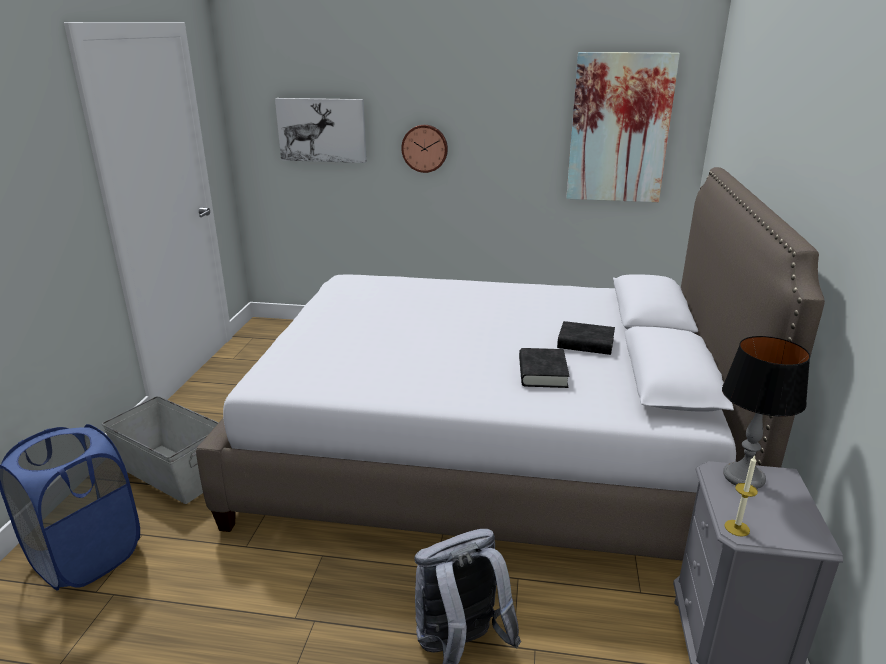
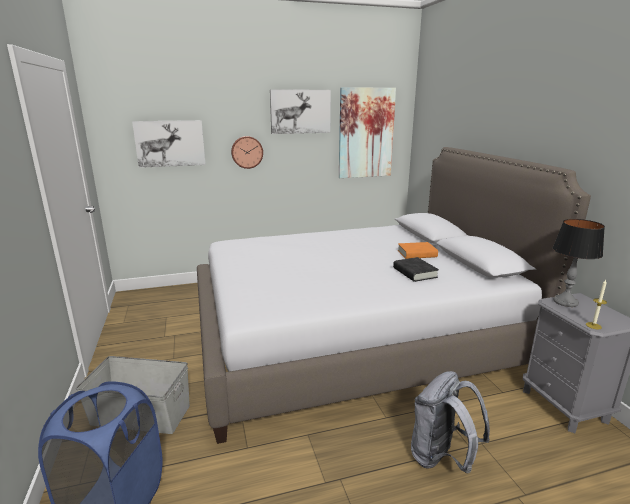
camera: 25 degrees left, 5 degrees down
(509, 90) = (300, 111): none -> picture
(585, 343) = (417, 254): black book -> orange book

